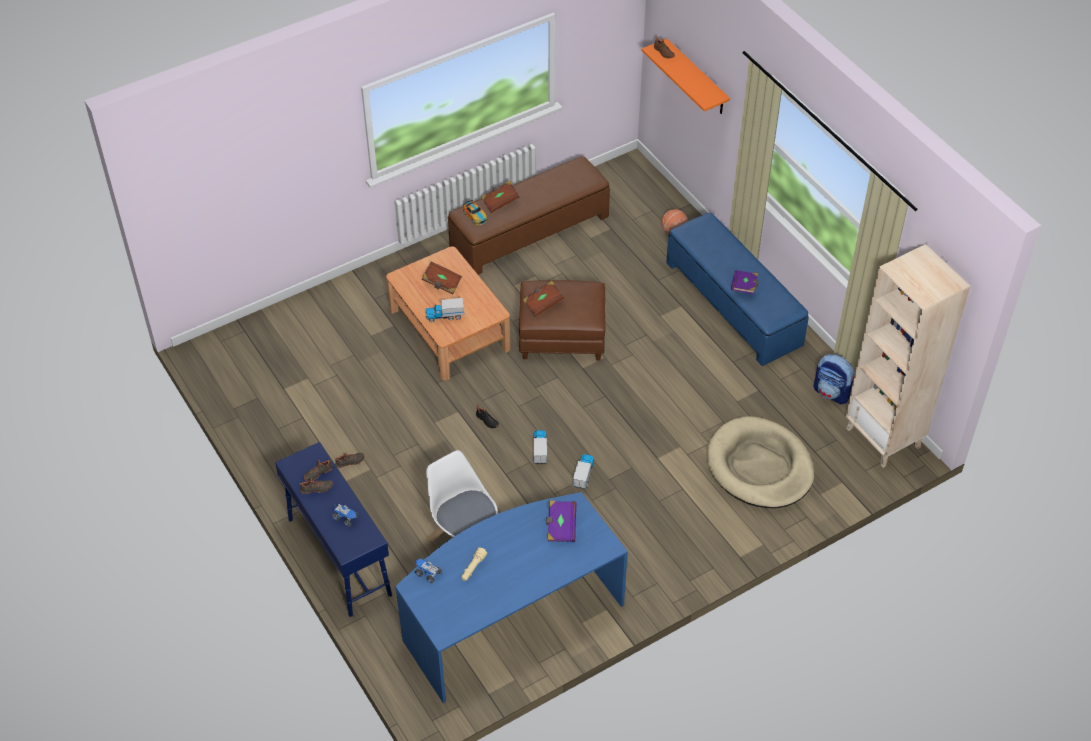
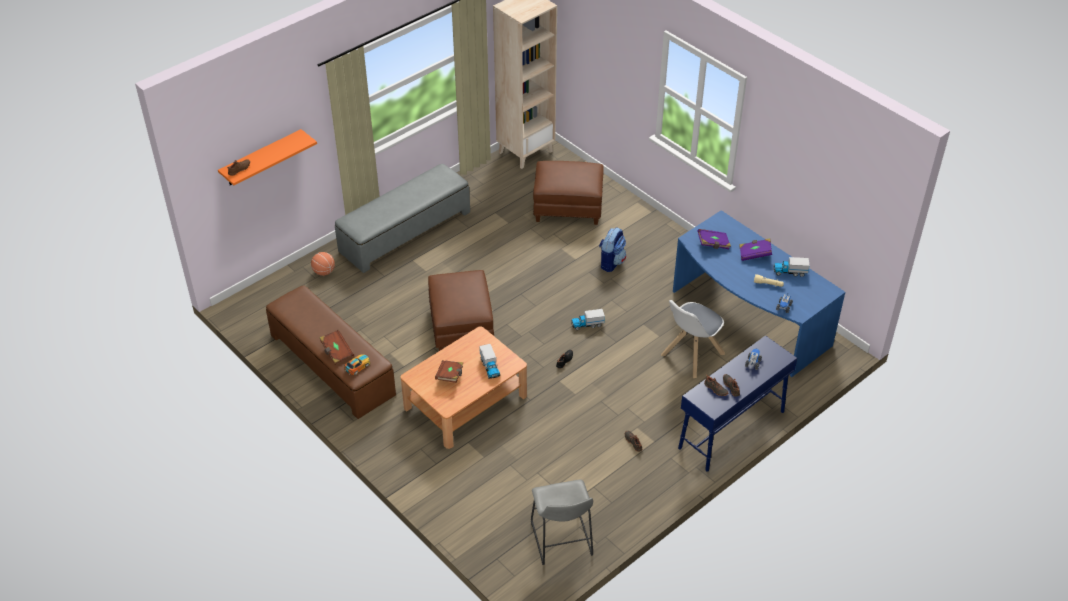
camera: 100 degrees left, 5 degrees down
(244, 381) = (562, 542): none -> grey stool
(542, 303) = (465, 305): brown book -> none
(583, 475) = (604, 297): toy truck -> toy truck (790, 272)
(734, 303) = (405, 231): blue bench -> grey bench
(744, 287) = (422, 195): purple book -> purple book (754, 254)
(759, 466) = (568, 207): beige dog bed -> brown ottoman
(832, 393) = (489, 176): backpack -> backpack (611, 262)

